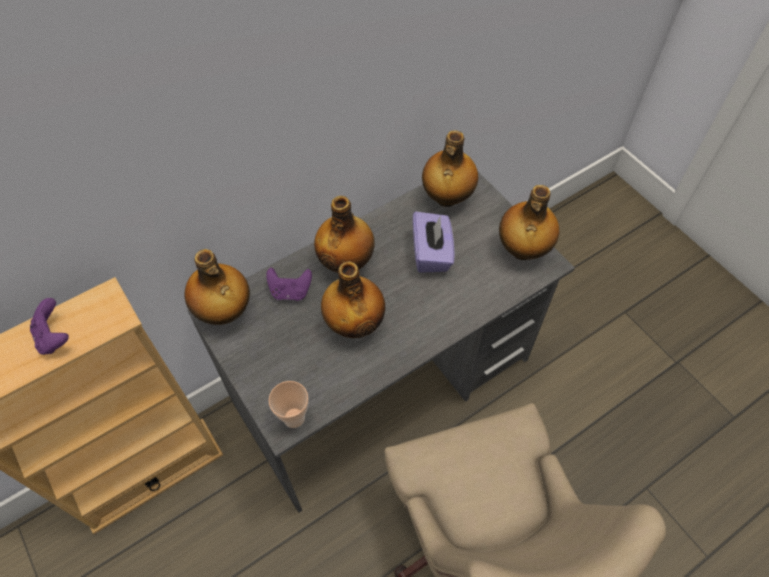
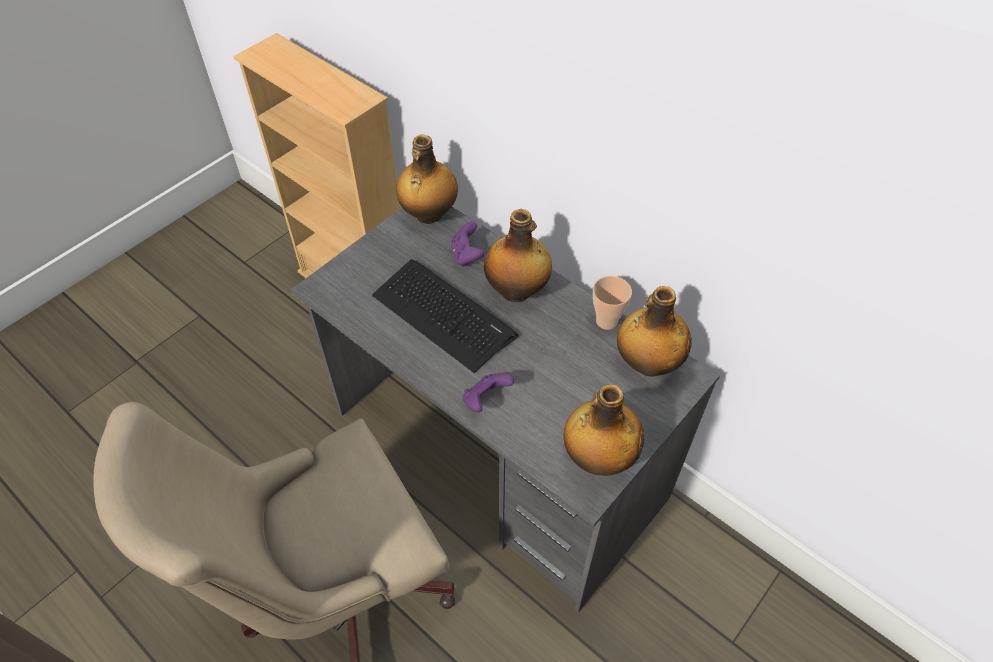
camera: 75 degrees right, 5 degrees down
(54, 337) = (320, 83): purple game controller -> purple game controller (485, 400)
(294, 418) = (329, 293): cup -> cup (606, 321)
(355, 323) = (443, 315): bottle -> keyboard
(431, 253) = (558, 364): purple tissue box -> none

